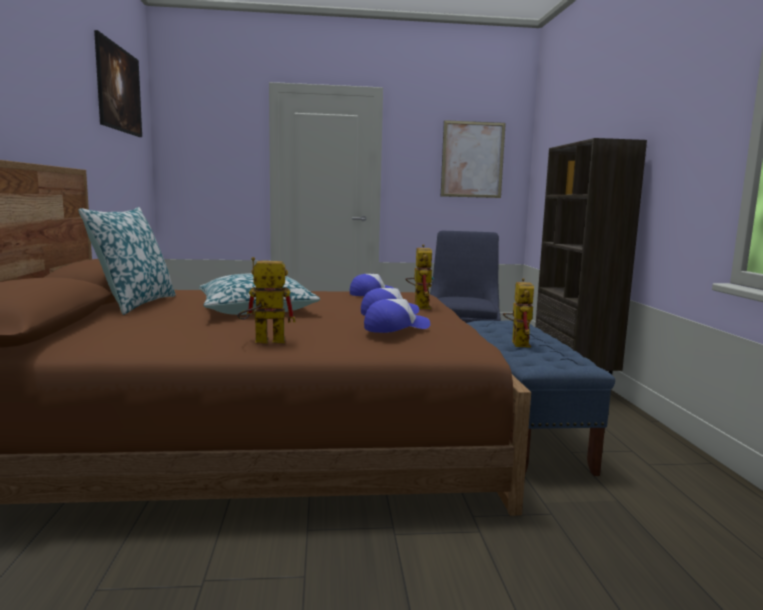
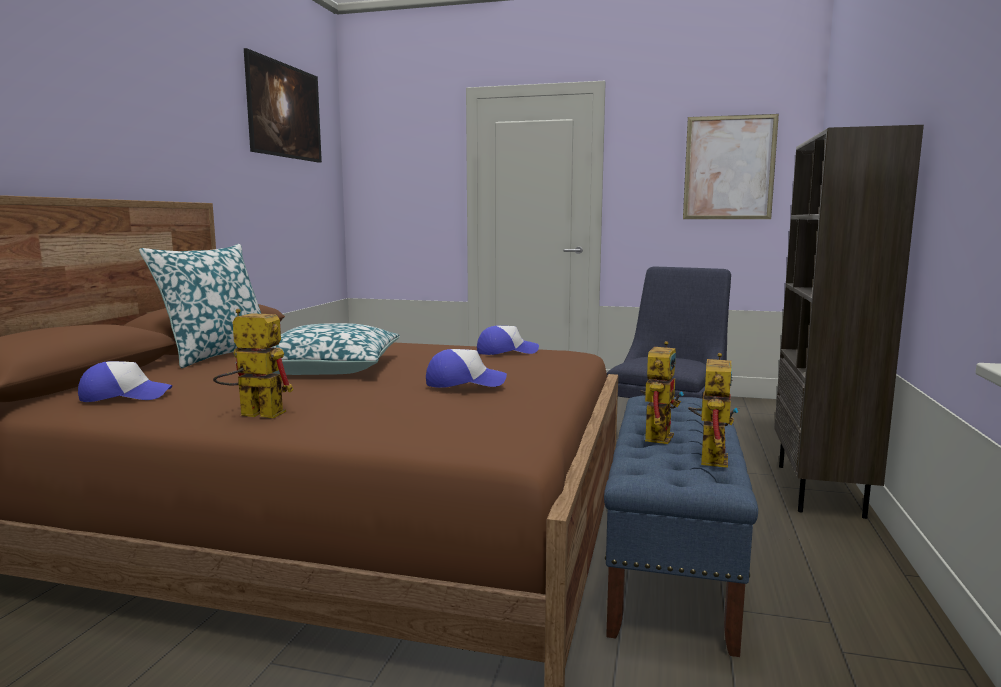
camera: 20 degrees right, 0 degrees up
(396, 327) = (427, 406): cap -> cap (125, 396)
(419, 305) = (537, 372): toy robot -> toy robot (710, 456)

